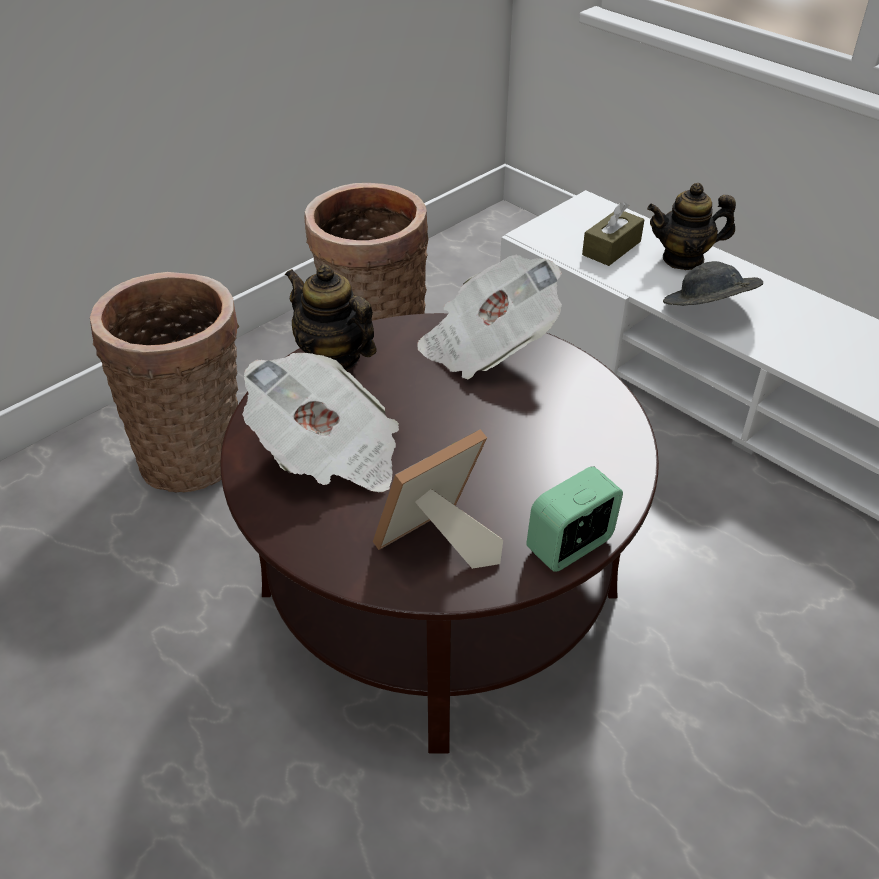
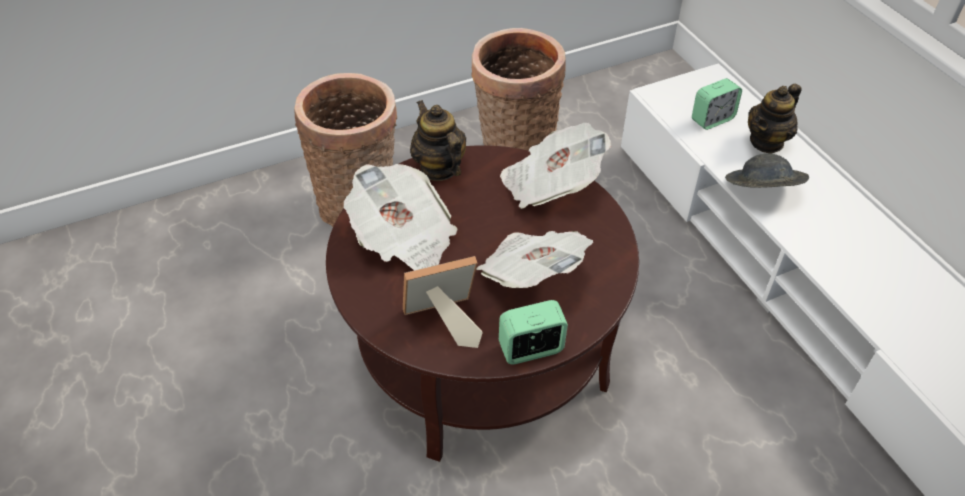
camera: 20 degrees right, 5 degrees up
(520, 455) = (531, 274): none -> newspaper
(611, 248) = (712, 119): brown tissue box -> alarm clock
(683, 259) = (767, 142): teapot -> teapot turned 60 degrees counterclockwise

